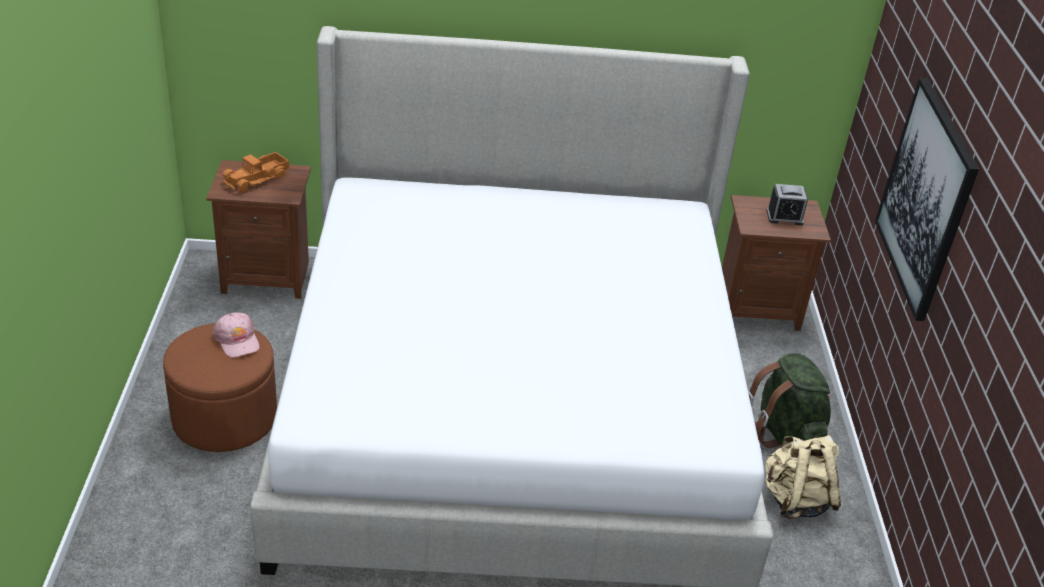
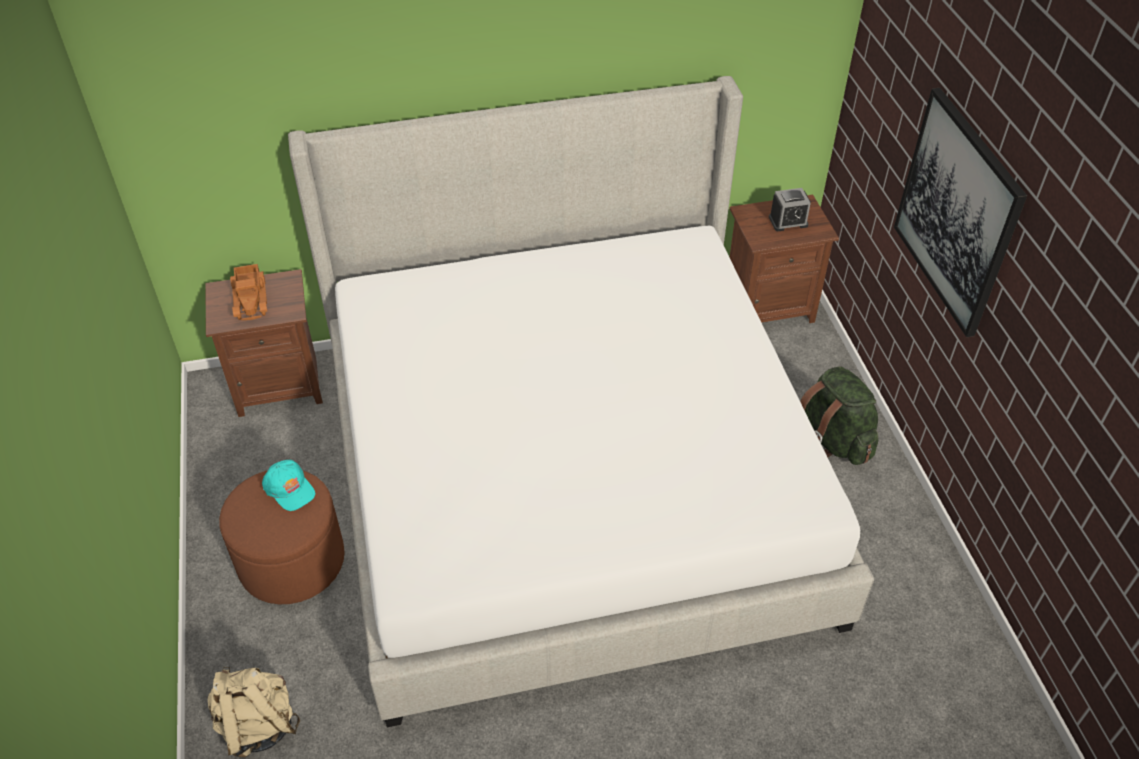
camera: 10 degrees left, 10 degrees up
(237, 340) = (289, 489): pink cap -> turquoise cap
(257, 179) = (251, 298): toy truck -> toy truck turned 45 degrees counterclockwise
(795, 500) = (862, 510): beige backpack -> beige backpack (257, 725)

